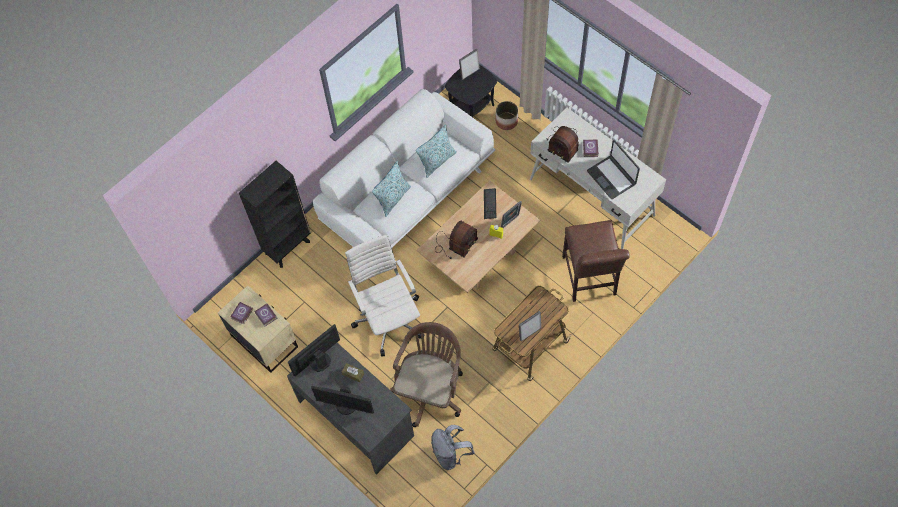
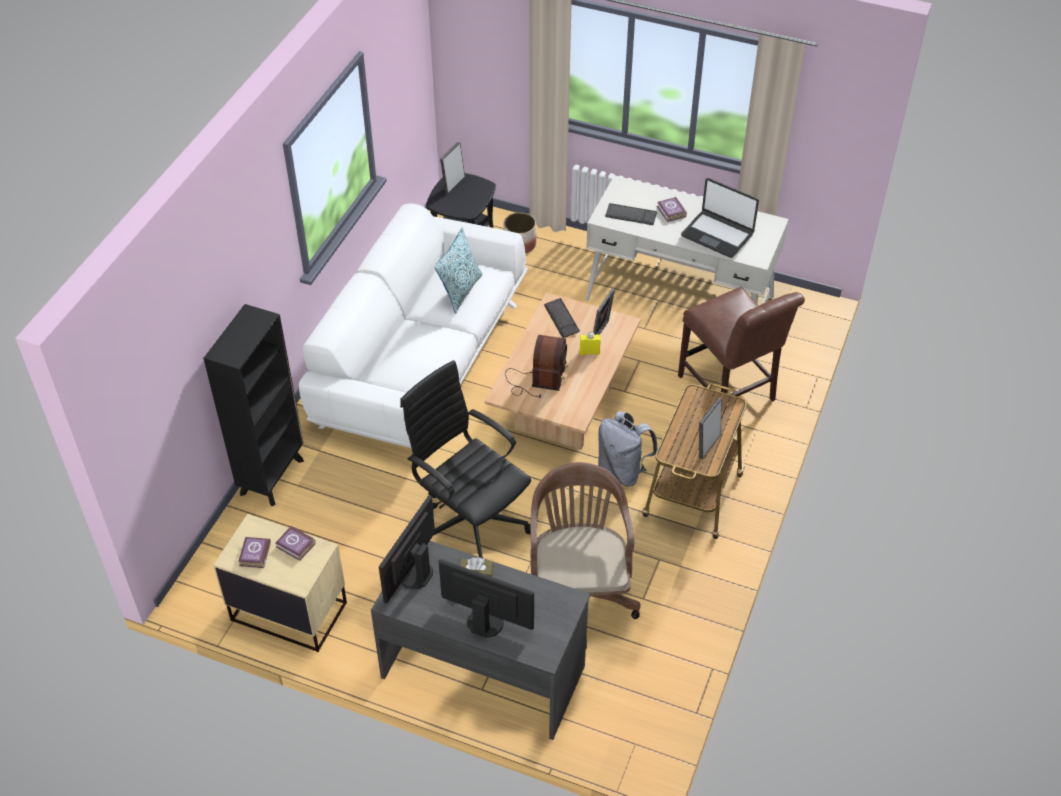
camera: 25 degrees left, 15 degrees down
(346, 405) = (486, 621): monitor -> monitor turned 150 degrees counterclockwise
(389, 318) = (470, 523): white office chair -> black office chair
(393, 198) = (419, 350): pillow -> none
(451, 454) = (652, 672): grey backpack -> grey backpack (623, 470)
(562, 144) = (631, 215): radio -> keyboard

